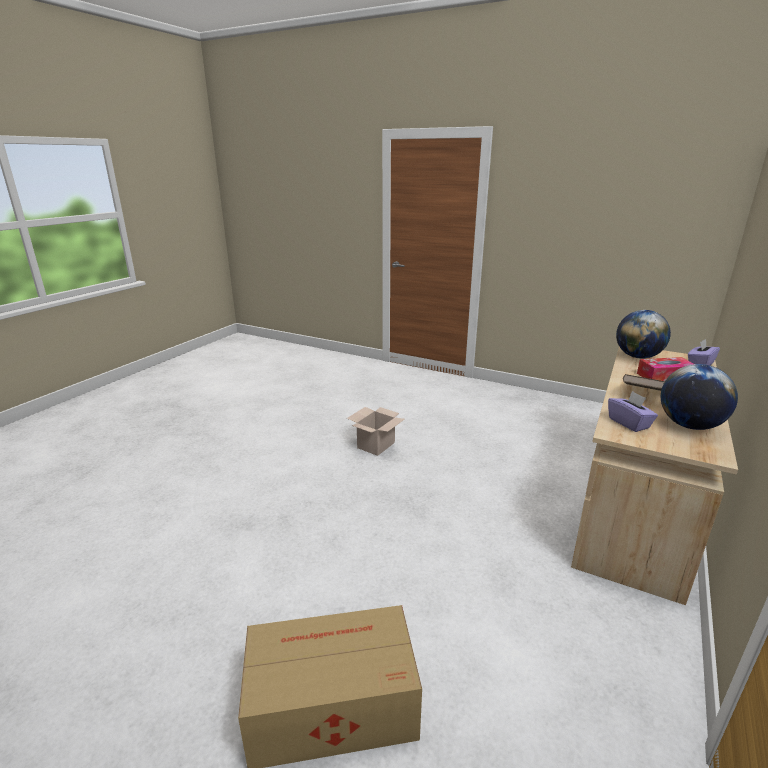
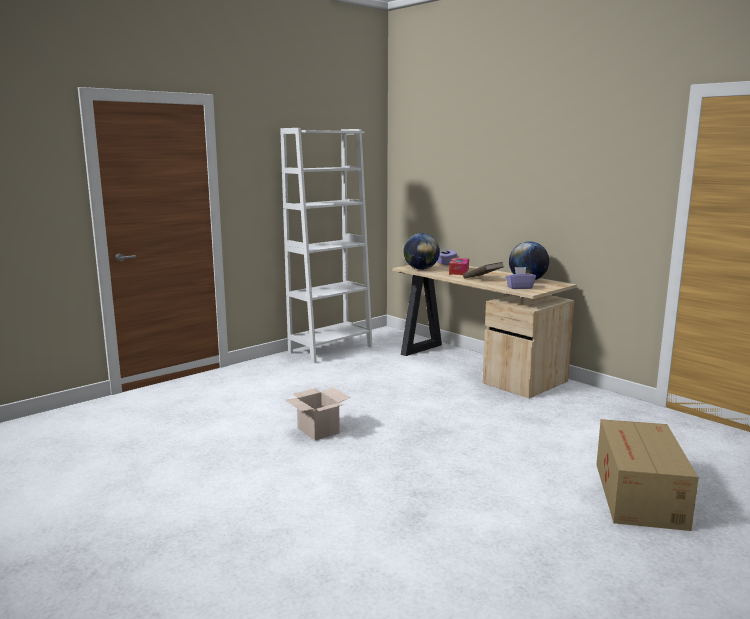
camera: 70 degrees left, 10 degrees down
(564, 407) = (330, 349): none -> white bookcase

